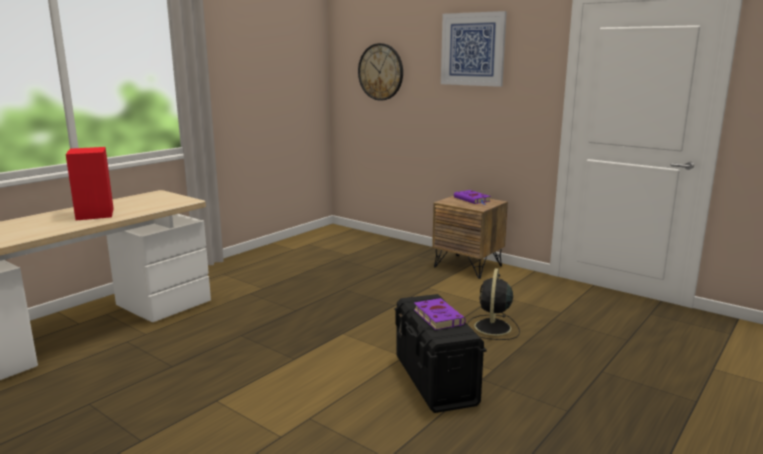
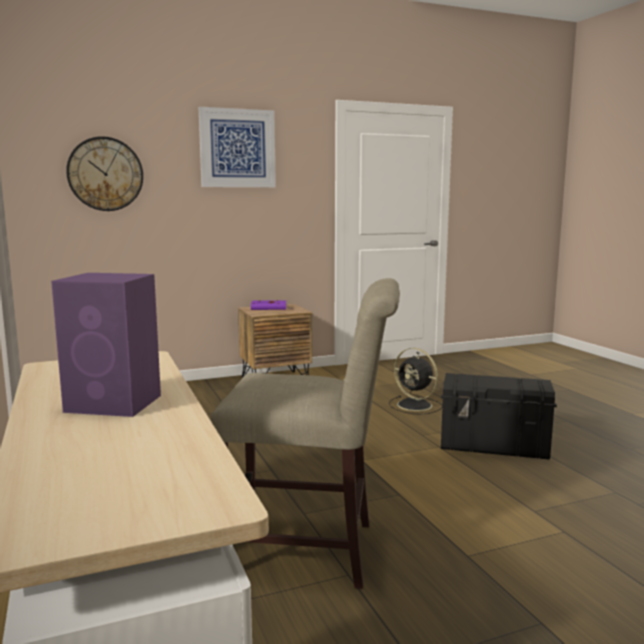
camera: 60 degrees left, 5 degrees down
(95, 214) = (116, 404): red speaker -> purple speaker
(194, 348) = (310, 550): none -> beige chair
(437, 316) = (498, 381): purple book -> none

